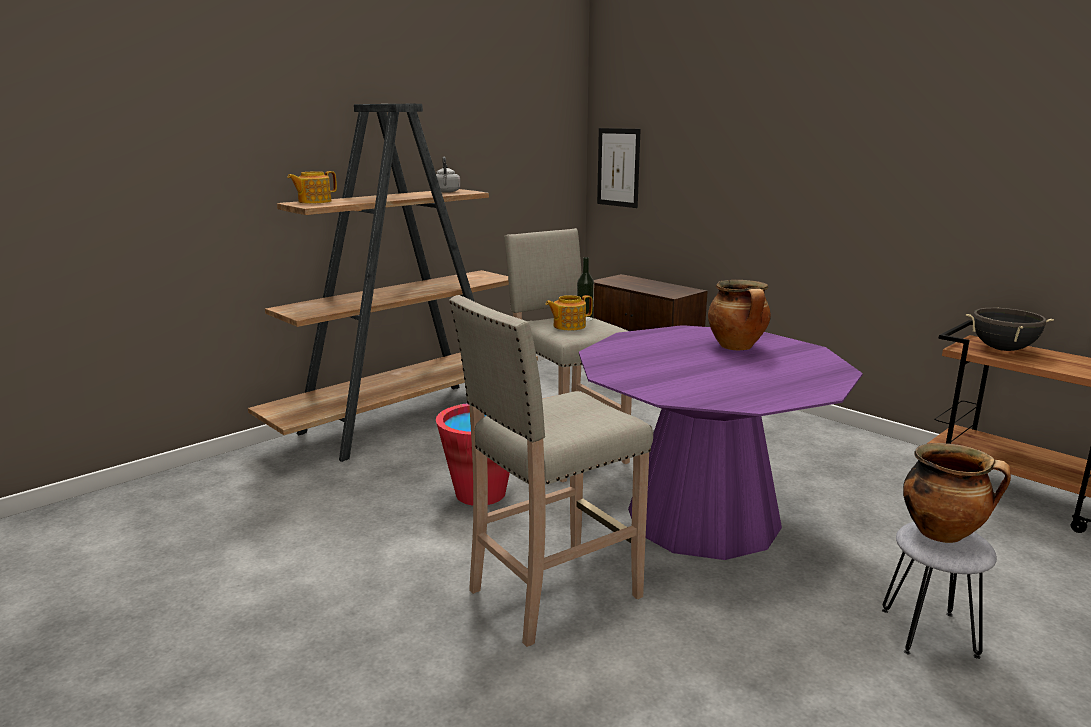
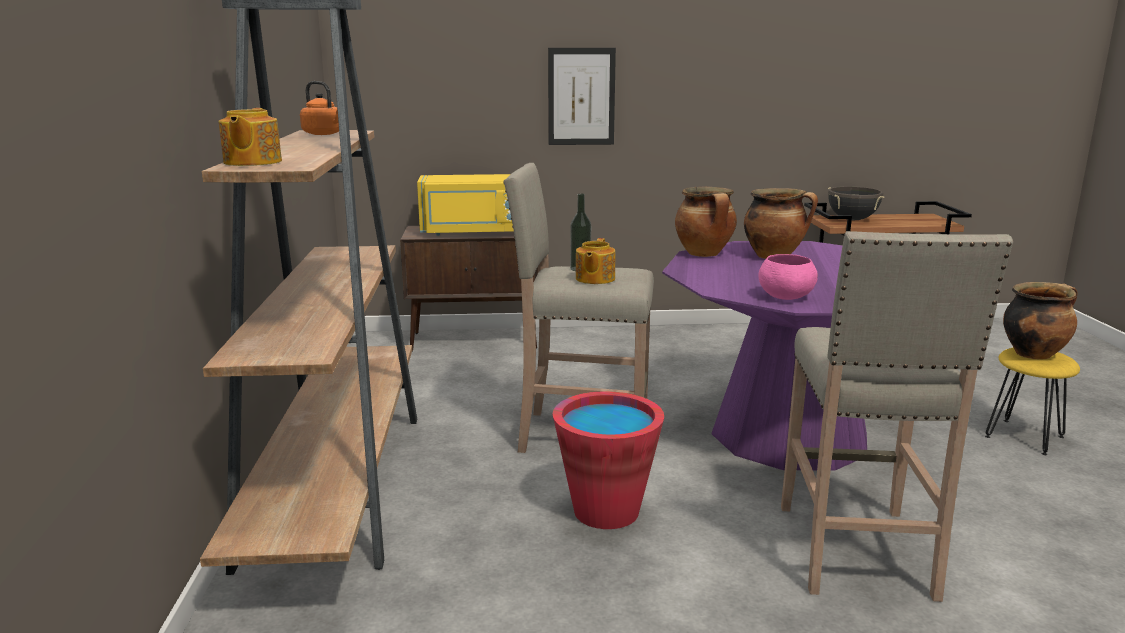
camera: 50 degrees left, 0 degrees up
(446, 192) = (325, 134): grey kettle -> orange kettle
(618, 167) = (383, 93): picture -> picture (581, 97)
(622, 369) = (785, 297): none -> pink bowl
(645, 287) = (475, 232): none -> yellow microwave
(691, 331) = (705, 254): none -> cooking pot
(929, 633) = (1025, 437): grey stool -> yellow stool

